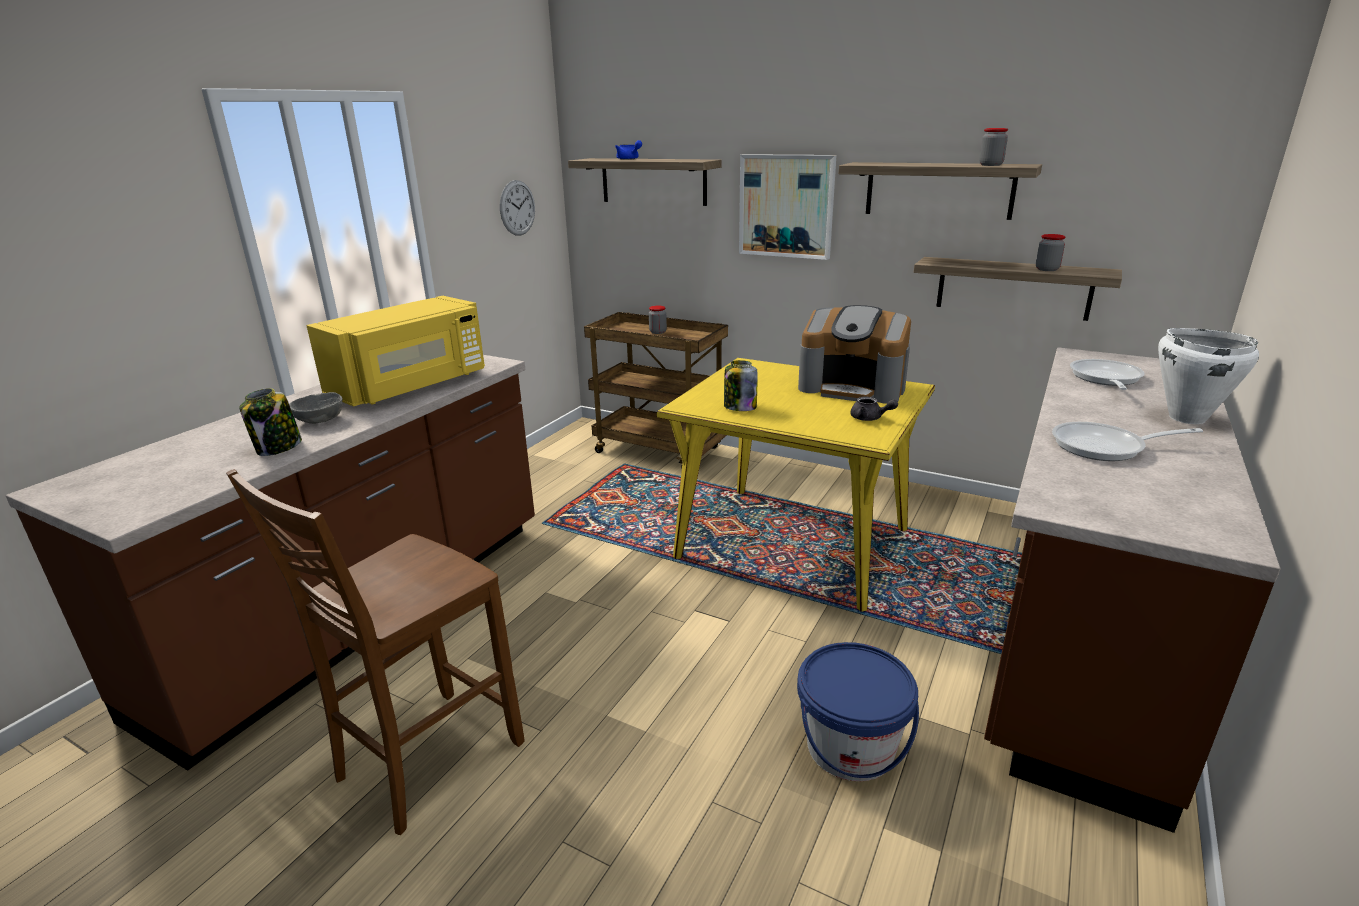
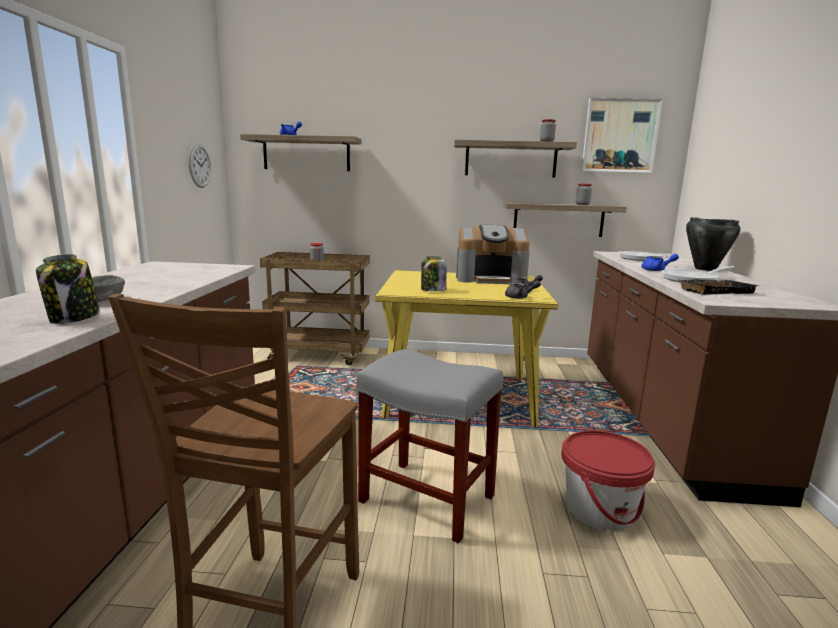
camera: 25 degrees left, 10 degrees down
(412, 386) = (169, 279): yellow microwave -> none
(649, 675) = (425, 498): none -> grey stool
(786, 206) = (409, 171): picture -> picture (620, 136)
(845, 434) = (520, 297): none -> grey teapot
(850, 747) = (599, 509): blue bucket -> red bucket
(1082, 414) = (657, 270): none -> blue teapot
(1093, 482) = (715, 291): none -> black tray
(1186, 418) = (704, 269): white cooking pot -> black cooking pot

